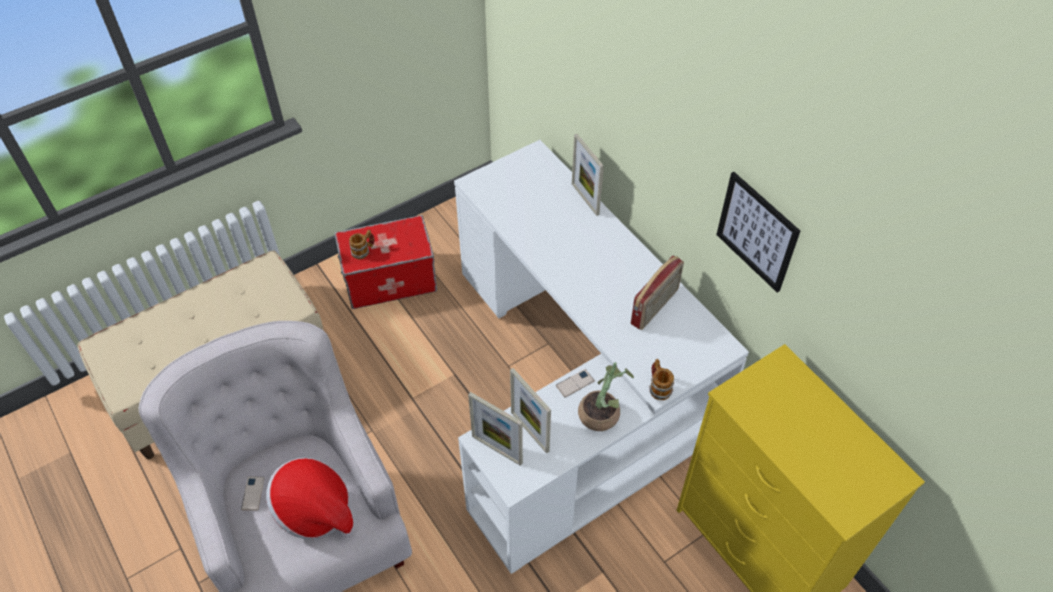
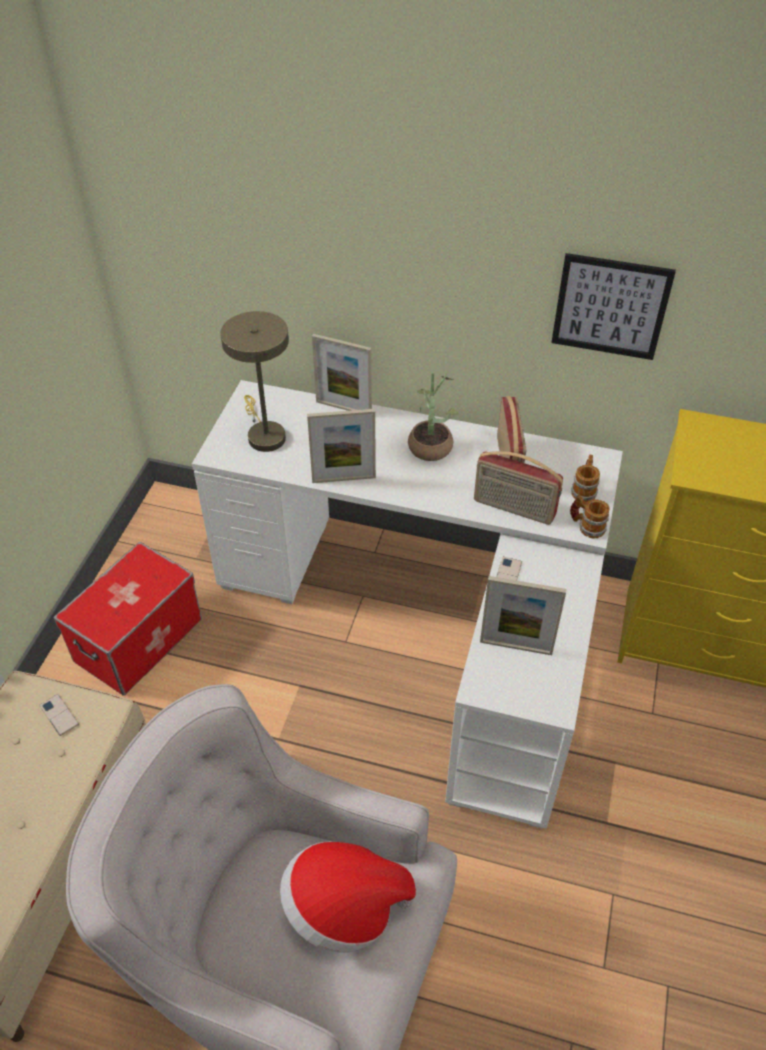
camera: 40 degrees left, 5 degrees down
(253, 493) = (254, 948): phone -> phone (59, 715)
(363, 251) = (108, 615): mug -> mug (584, 489)
(497, 449) = (504, 685): picture frame -> picture frame (343, 479)
(515, 187) = (264, 434): none -> beige table lamp
(602, 412) = (558, 583): potted plant -> potted plant (431, 444)
(622, 341) = (513, 509): none -> radio

